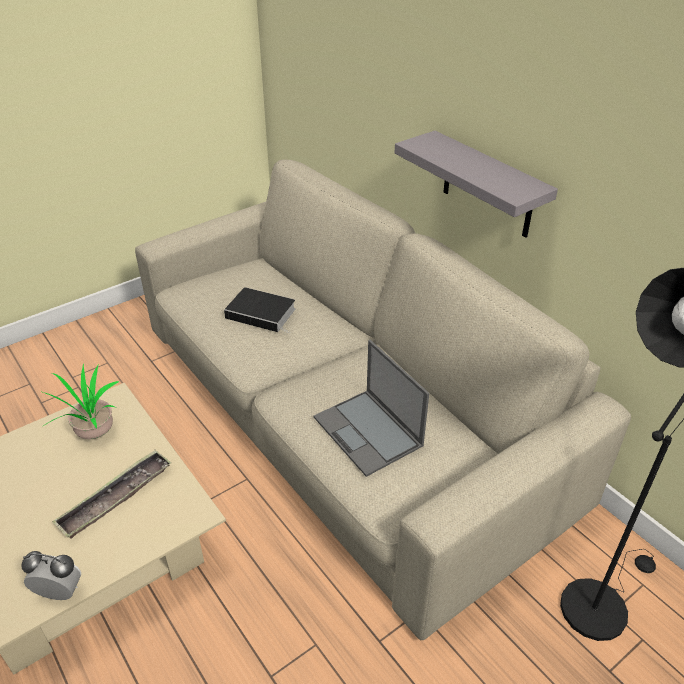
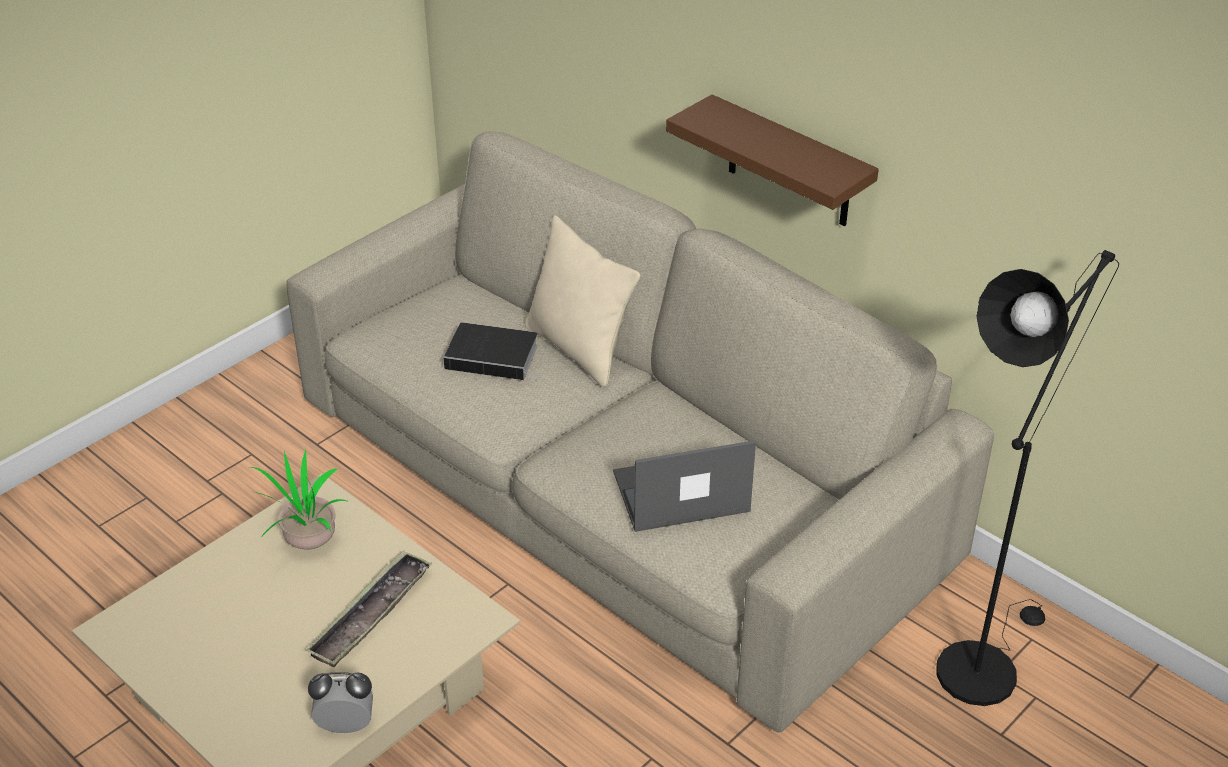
camera: 10 degrees left, 0 degrees up
(326, 315) = (579, 349): none -> beige pillow
(368, 432) = (679, 493): laptop -> laptop turned 120 degrees clockwise
(487, 186) = (789, 164): grey shelf -> brown shelf

